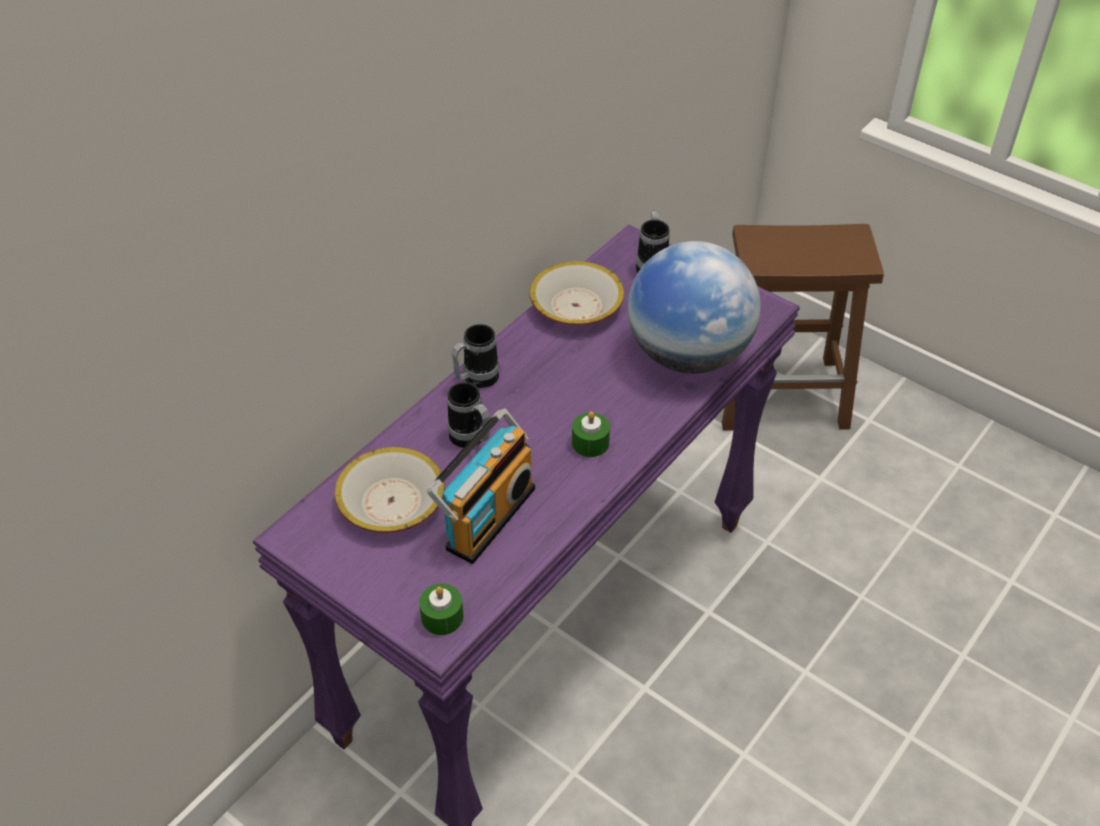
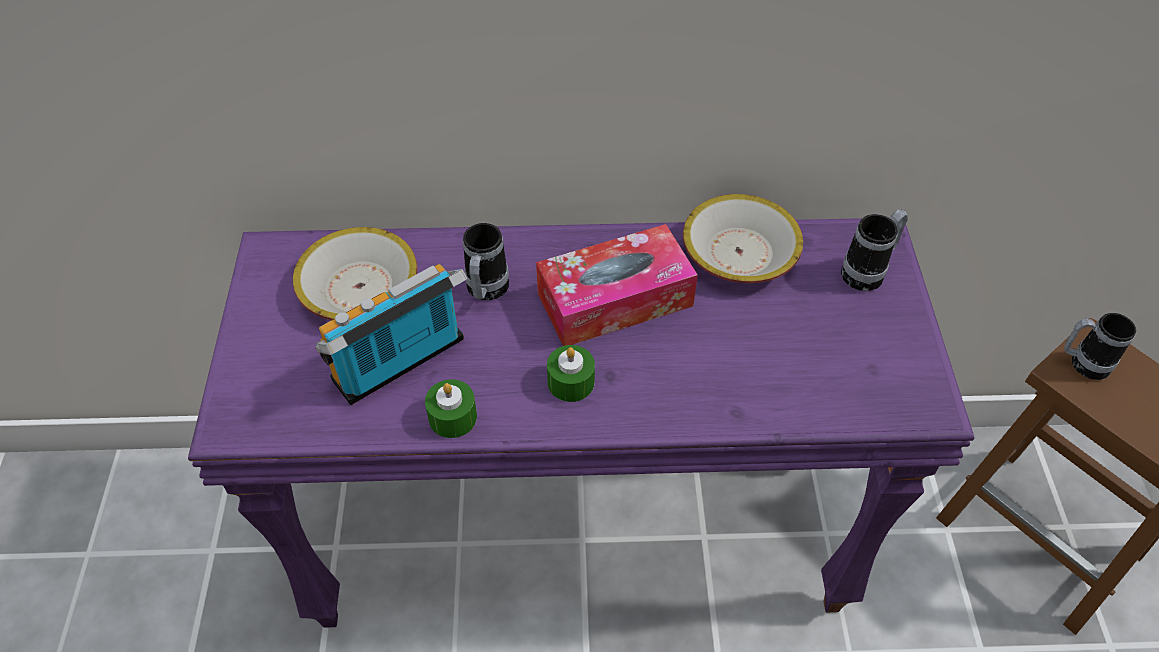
camera: 50 degrees right, 5 degrees up
(442, 617) = (255, 412): green candle -> green candle (452, 417)
(475, 380) = (562, 246): mug -> mug (1082, 364)
(486, 516) = (402, 364): radio -> radio turned 150 degrees clockwise
(549, 383) = (615, 300): none -> tissue box
(688, 354) = (779, 383): globe -> none

